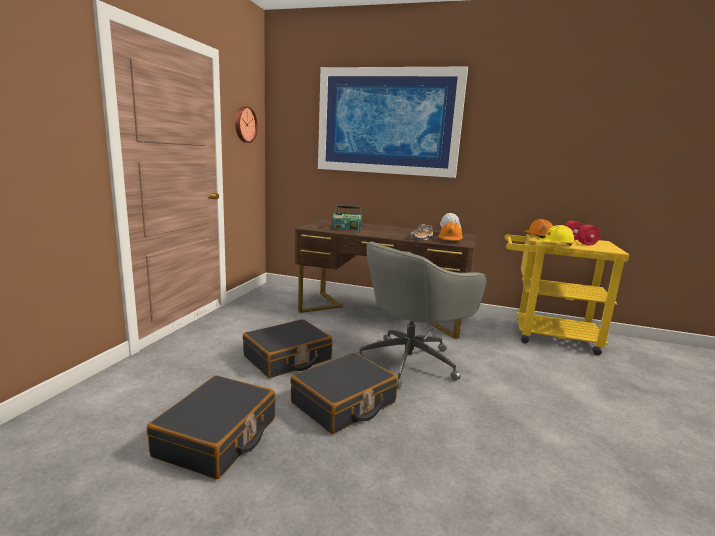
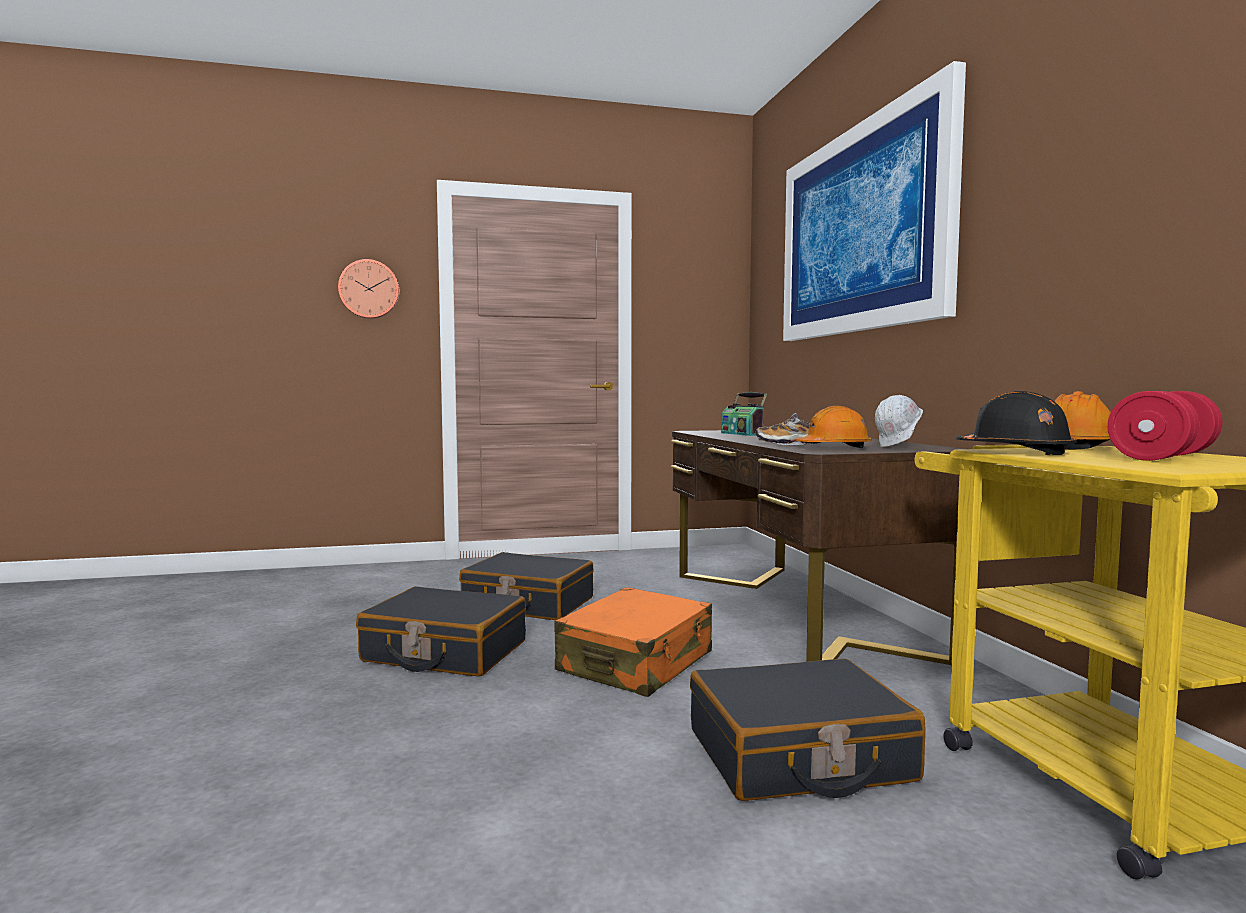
camera: 60 degrees right, 10 degrees down
(218, 437) = (320, 621): black suitcase -> black suitcase (799, 756)
(244, 124) = (690, 286): wall clock -> wall clock (369, 289)
(411, 361) = (636, 663): grey office chair -> orange suitcase
(557, 244) = (1015, 452): yellow hard hat -> black hard hat

